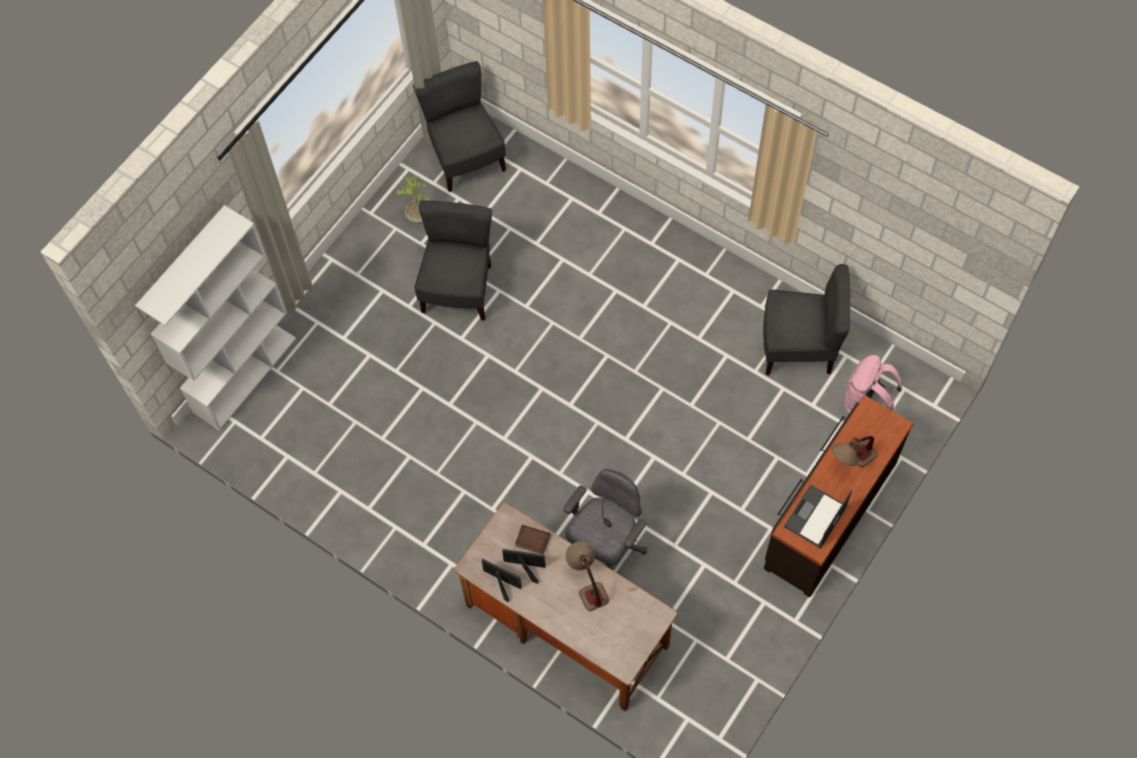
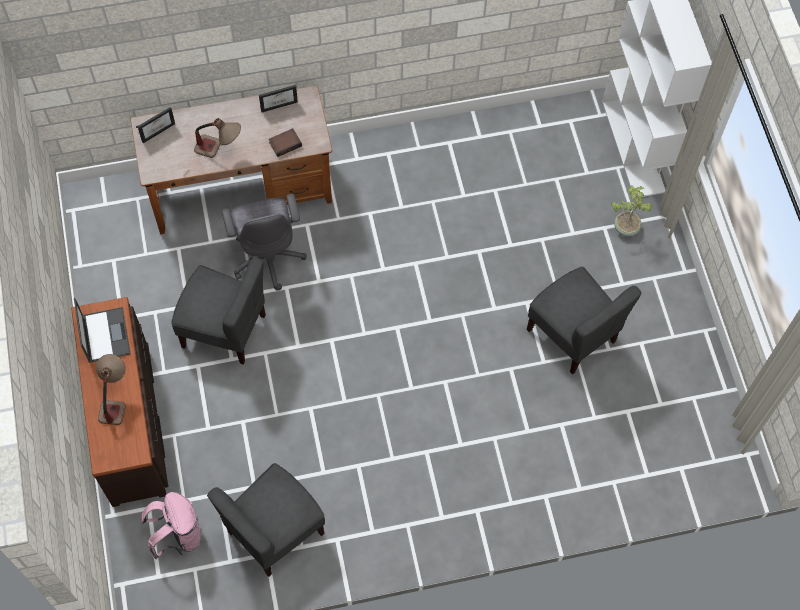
camera: 130 degrees right, 0 degrees up
(418, 216) = (669, 361): potted plant -> potted plant (625, 227)
(466, 158) = (697, 442): grey chair -> grey chair (225, 330)
(523, 567) = (273, 124): picture frame -> picture frame (157, 129)

